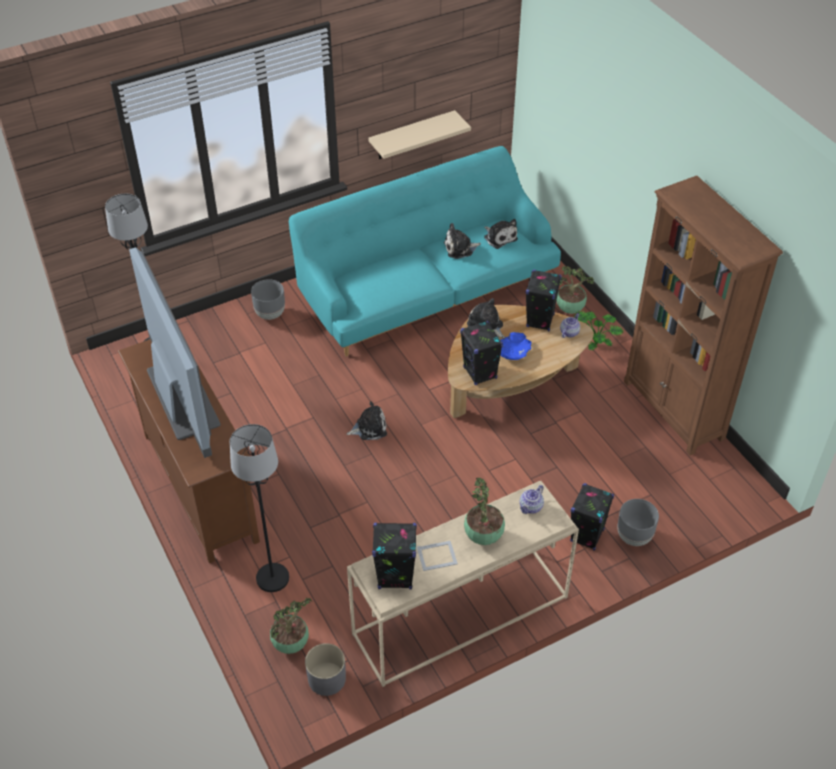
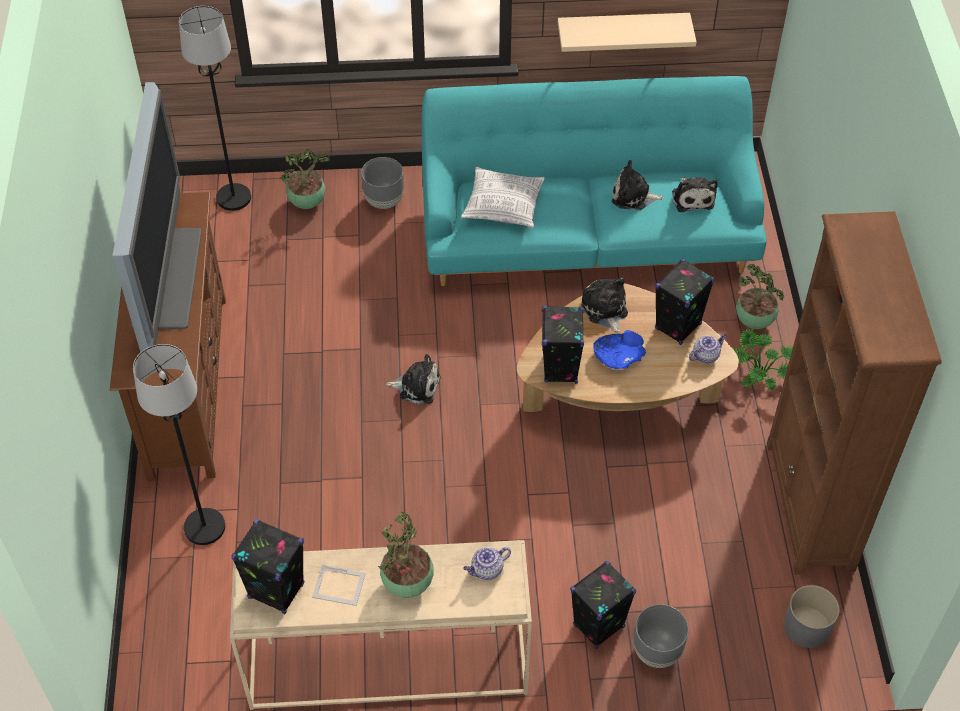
camera: 25 degrees right, 5 degrees up
(291, 643) = (181, 613): potted plant -> potted plant (308, 202)
(327, 679) = (195, 673): grey planter -> grey planter (807, 627)
(376, 282) = (503, 206): none -> pillow

